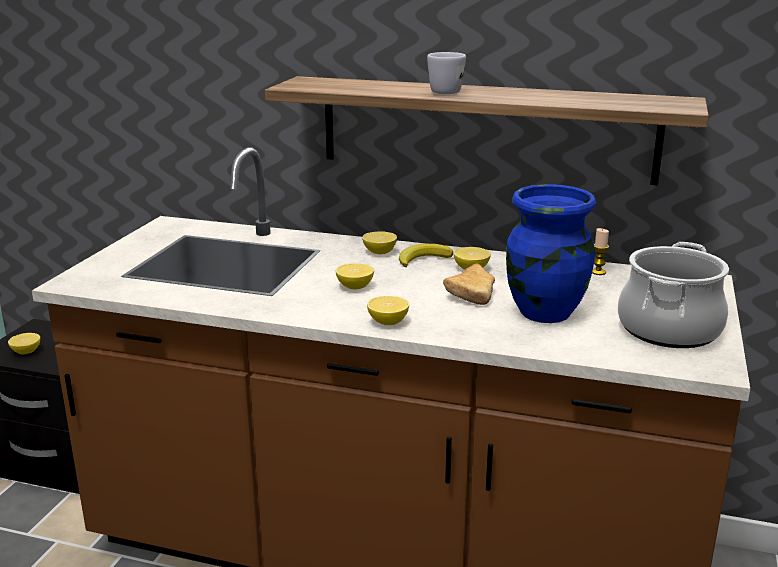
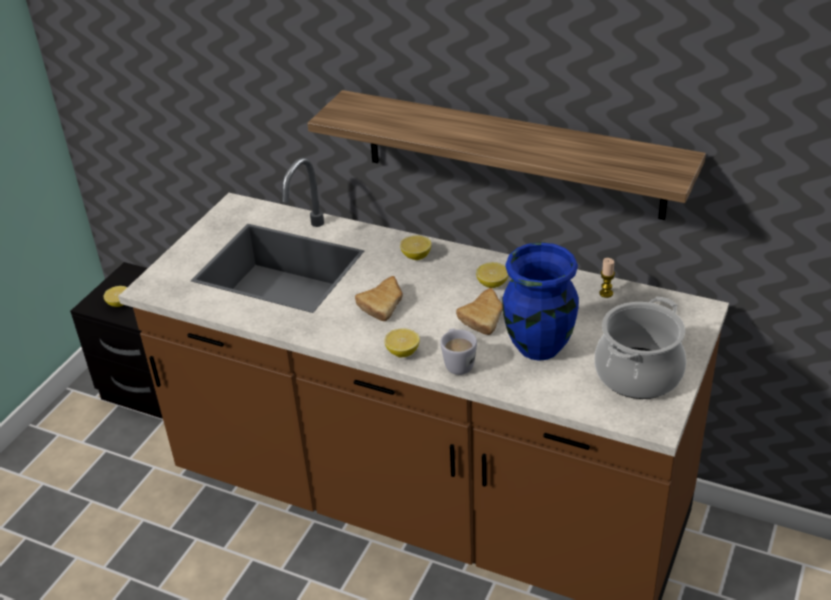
camera: 10 degrees right, 15 degrees up
(354, 287) = (384, 304): lemon -> bread
(423, 259) = (453, 267): banana -> none
(442, 91) = (465, 132): white mug -> white mug (457, 362)

